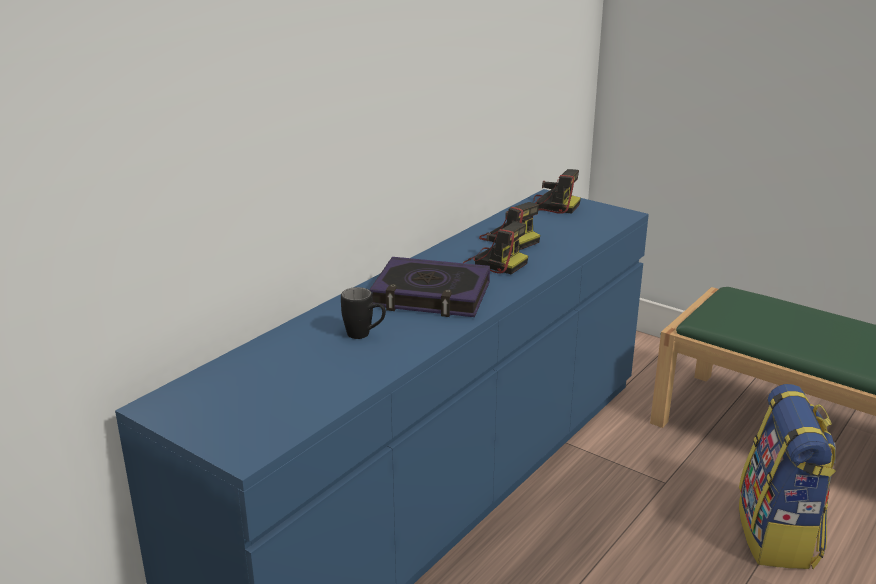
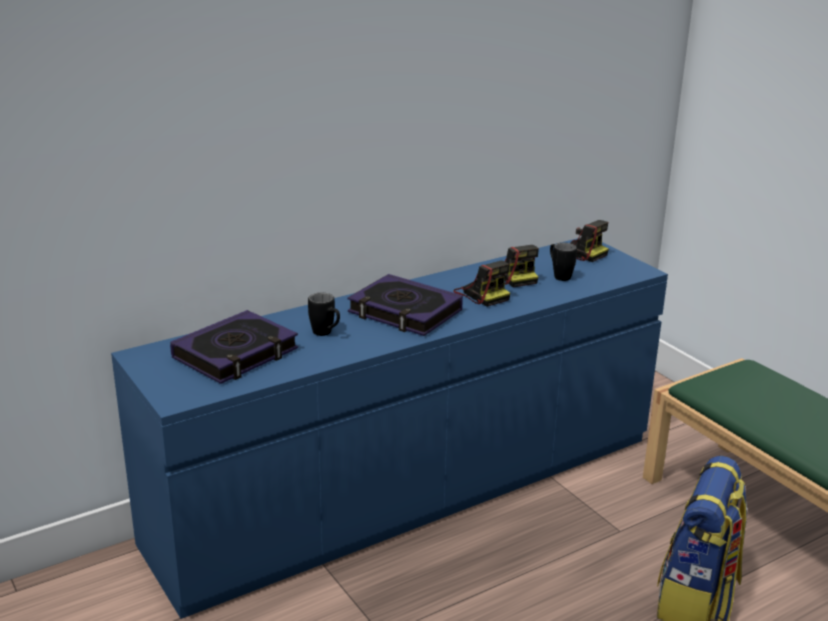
camera: 20 degrees right, 0 degrees up
(278, 380) = (236, 354): none -> book
(552, 231) = (559, 275): none -> black mug

